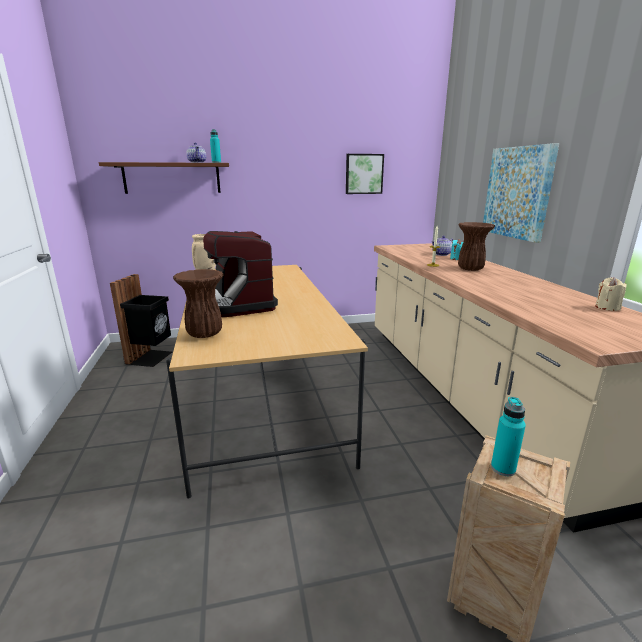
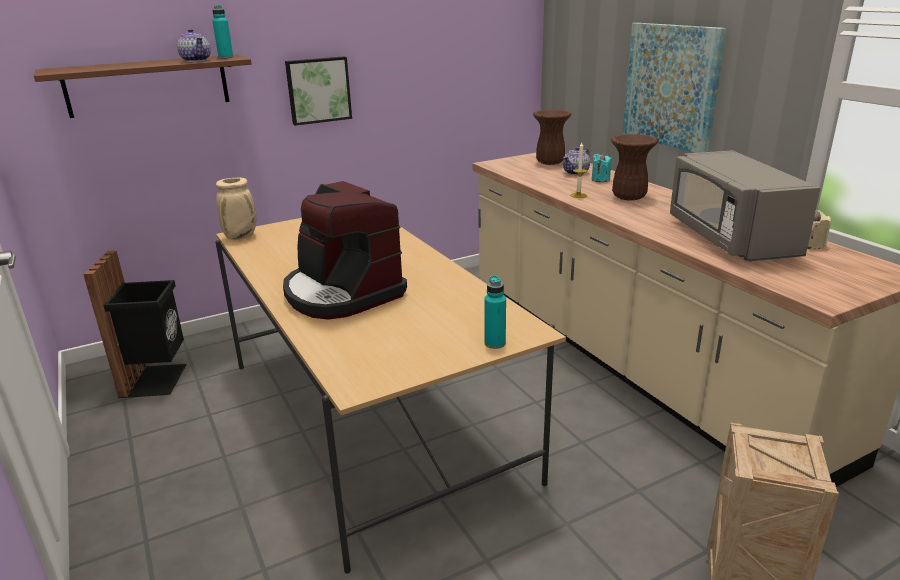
camera: 15 degrees left, 5 degrees up
(205, 334) = (342, 350): brown vase -> brown vase (550, 163)
(364, 174) = (441, 54): picture -> picture (318, 90)
(503, 468) = (764, 457): turquoise bottle -> turquoise bottle (495, 343)
(535, 297) = (729, 238): none -> grey microwave

